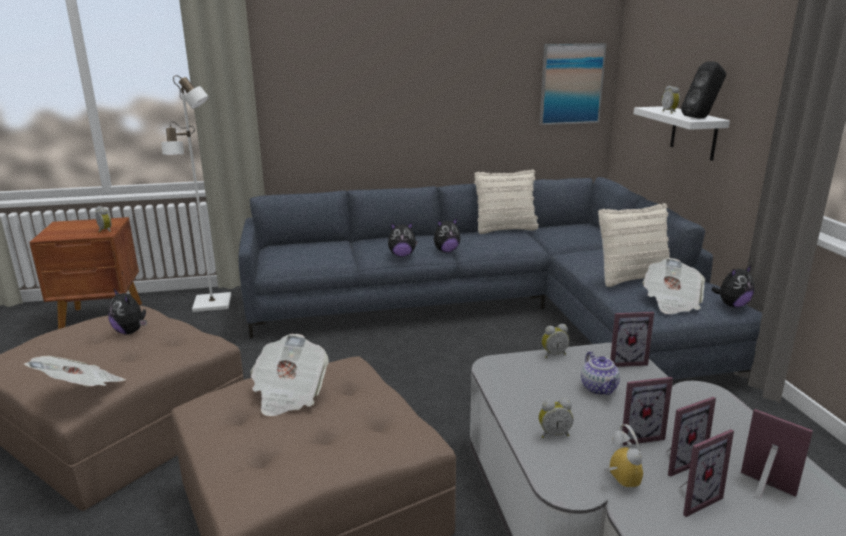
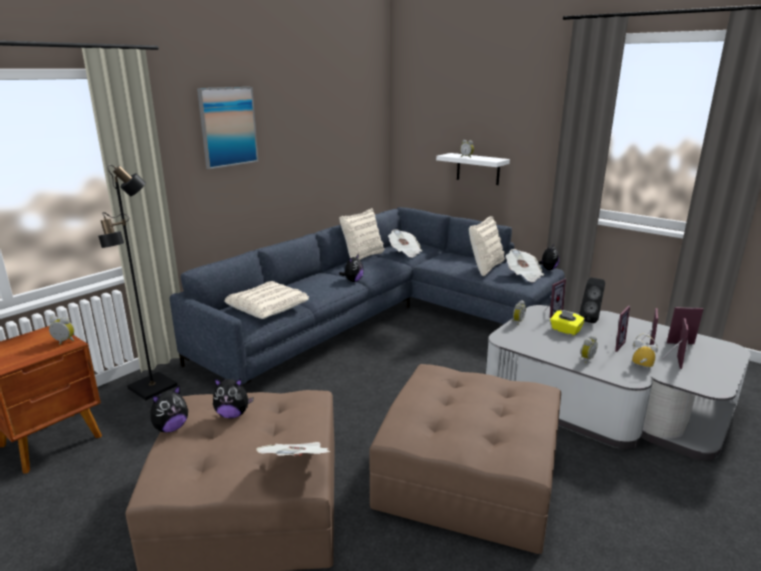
camera: 40 degrees left, 0 degrees up
(212, 303) = (152, 387): white floor lamp -> black floor lamp
(289, 393) = (441, 398): newspaper -> newspaper (405, 252)
(317, 253) = (267, 307): none -> beige pillow
(402, 255) = (332, 291): plush toy -> plush toy (171, 428)
(571, 84) = (367, 142): picture -> picture (228, 127)
(599, 389) = (565, 330): teapot -> yellow tissue box
(701, 118) = (494, 159): black speaker -> black speaker (590, 319)

